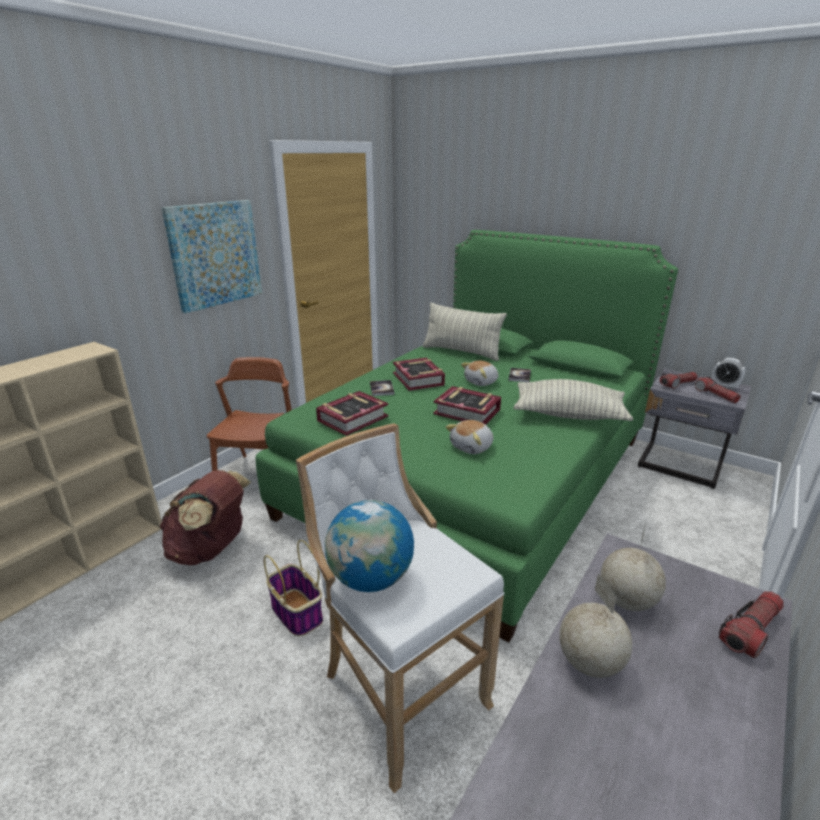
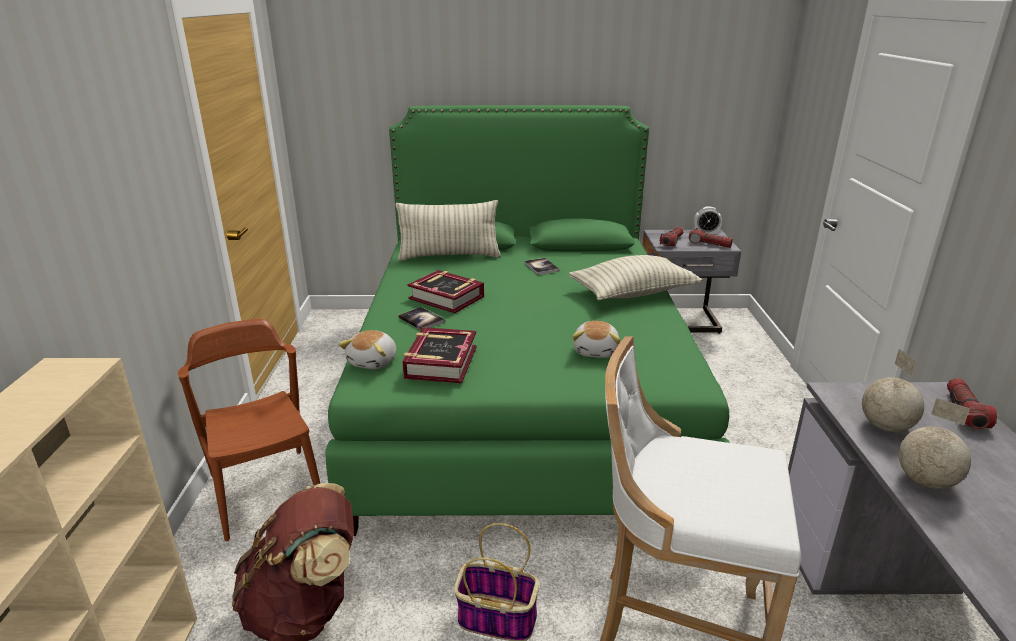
camera: 35 degrees left, 0 degrees up
(215, 254) = (141, 181): picture -> none
(371, 578) = (702, 505): globe -> none
(467, 411) = (544, 317): book -> none
(481, 382) = (515, 283): plush toy -> plush toy (374, 362)

